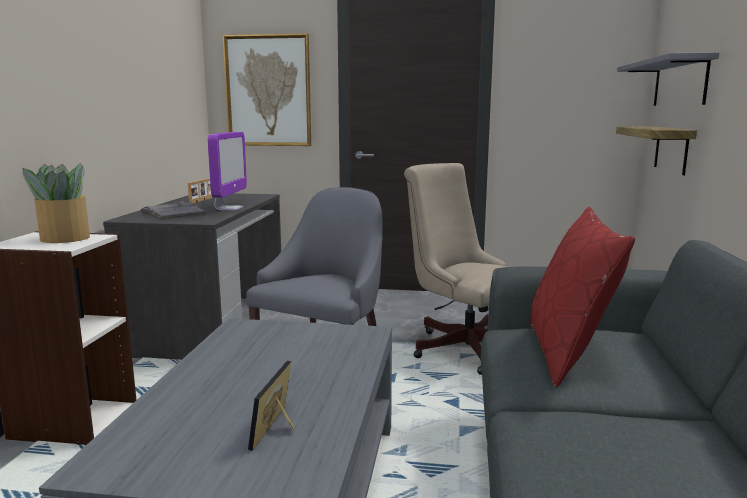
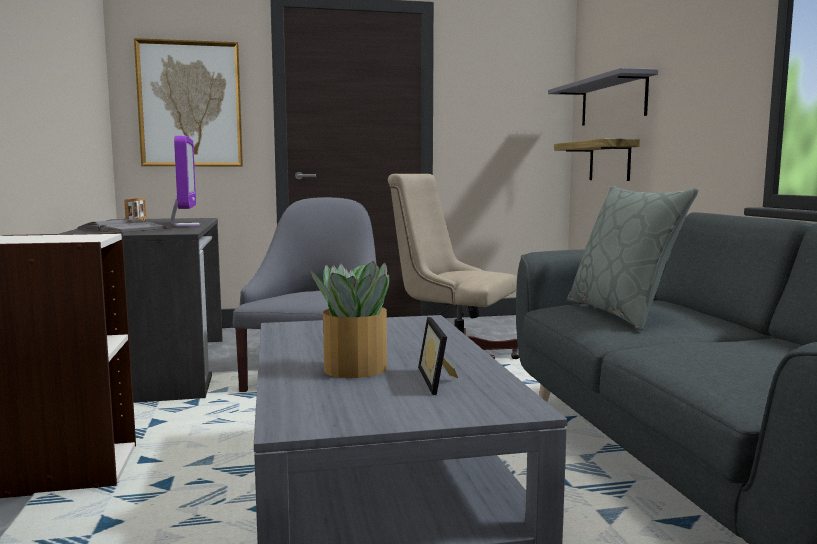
camera: 20 degrees left, 5 degrees down
(64, 238) = (62, 236): potted plant -> potted plant (354, 369)
(568, 353) = (622, 313): red pillow -> grey pillow

